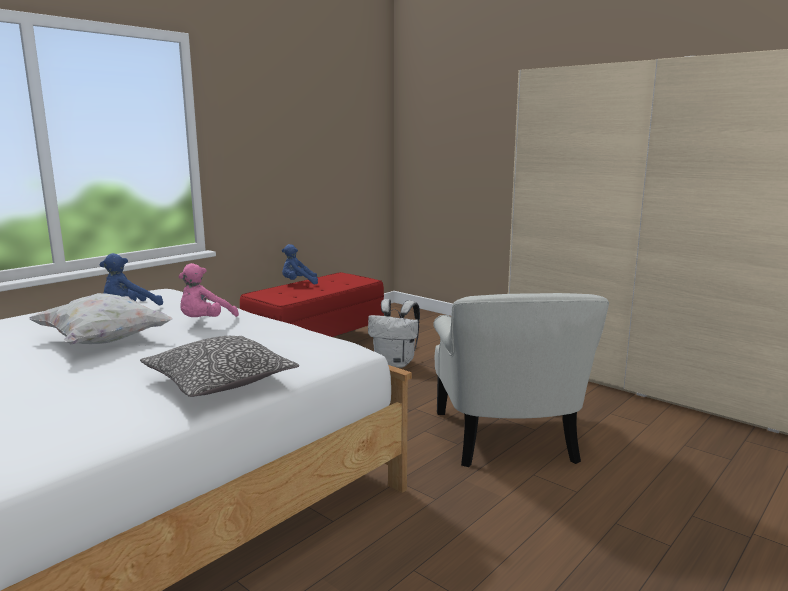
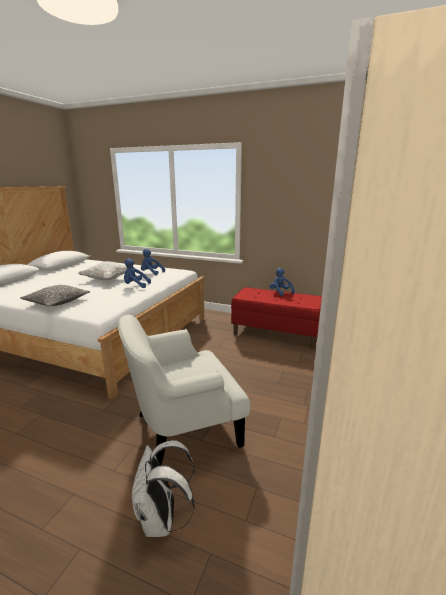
camera: 70 degrees right, 5 degrees up
(205, 322) = (135, 285): pink plush toy -> blue plush toy
(396, 363) = (275, 362): white backpack -> white backpack (162, 520)

